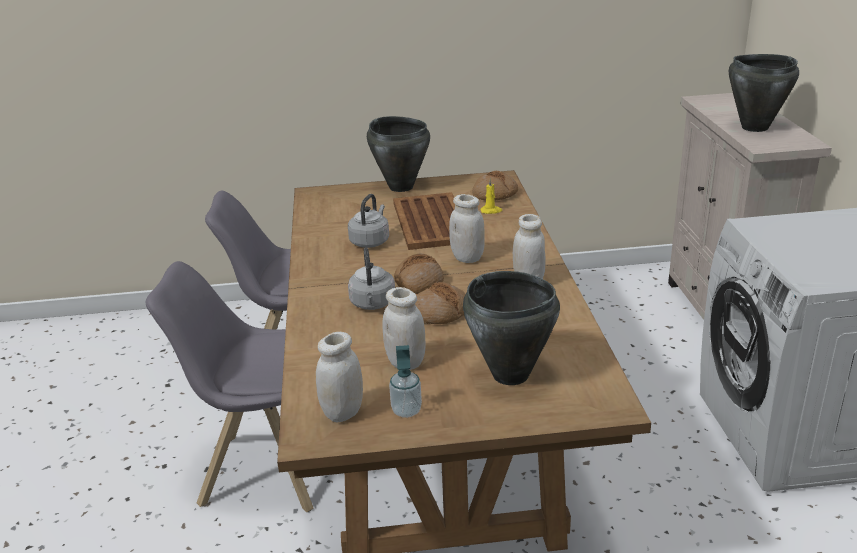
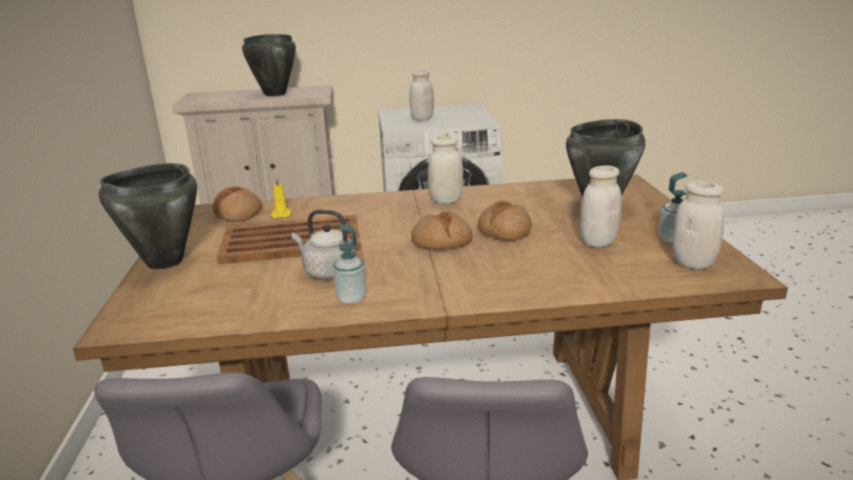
camera: 90 degrees left, 5 degrees down
(325, 253) = (351, 298): none -> soap dispenser
(373, 304) = (489, 262): grey kettle -> none
(467, 258) = (391, 223): white jar -> white jar (422, 118)

